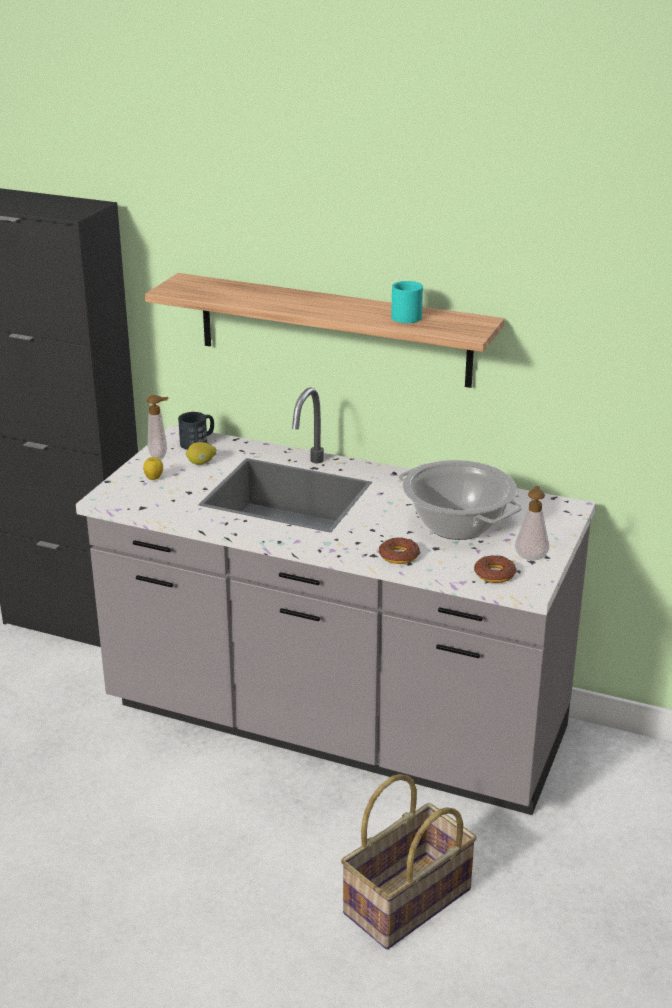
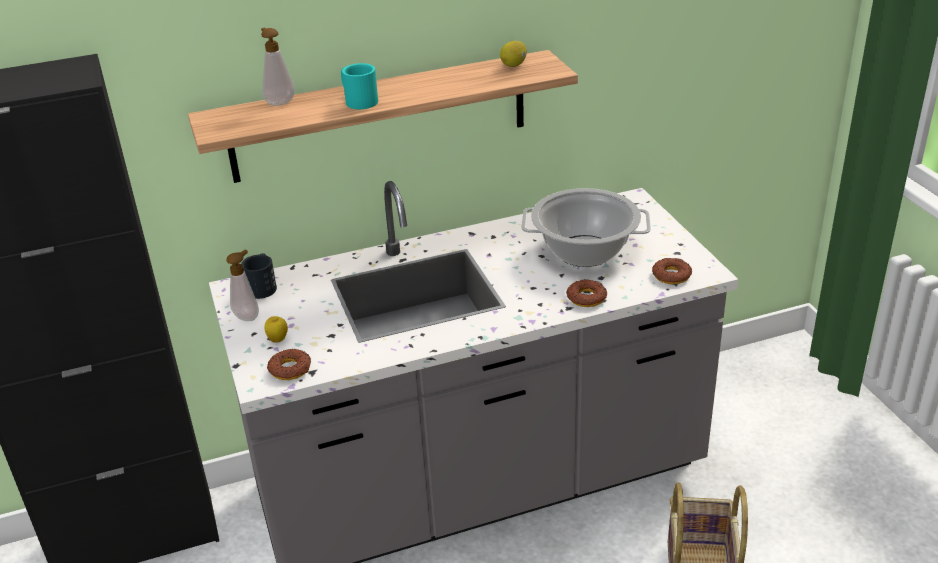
camera: 40 degrees left, 5 degrees up
(133, 499) = (290, 369): none -> donut
(201, 463) = (298, 303): lemon -> lemon (514, 65)
(406, 315) = (474, 74): turquoise mug -> turquoise mug (357, 100)
(531, 556) = (670, 249): soap dispenser -> soap dispenser (279, 102)

